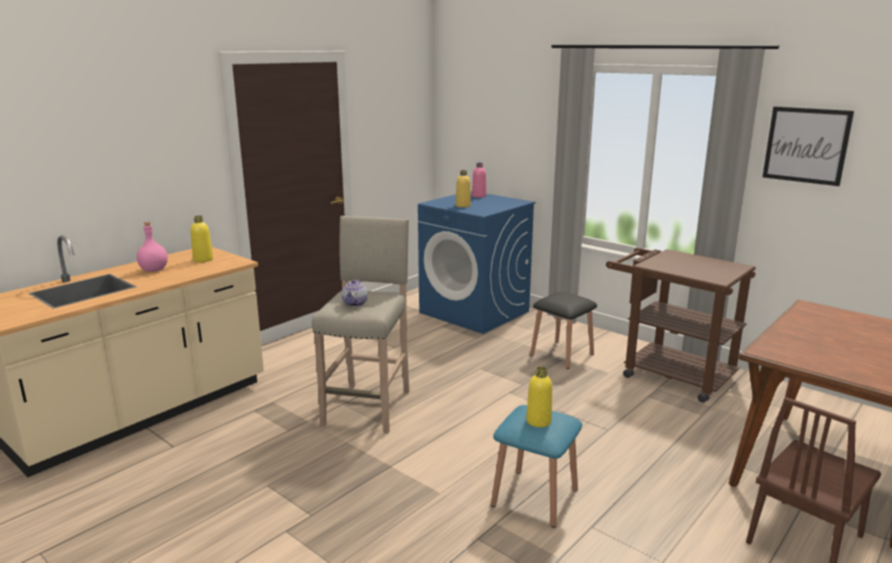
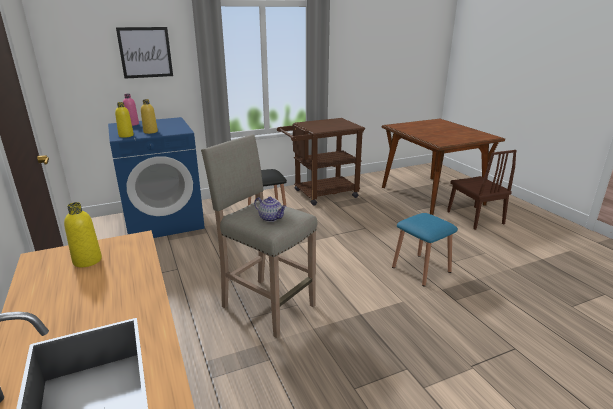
camera: 65 degrees left, 5 degrees up
(154, 270) = (77, 300): pink bottle -> none
(538, 421) = (430, 220): yellow bottle -> yellow bottle (126, 135)
(806, 145) = (348, 45): picture -> picture (145, 52)

